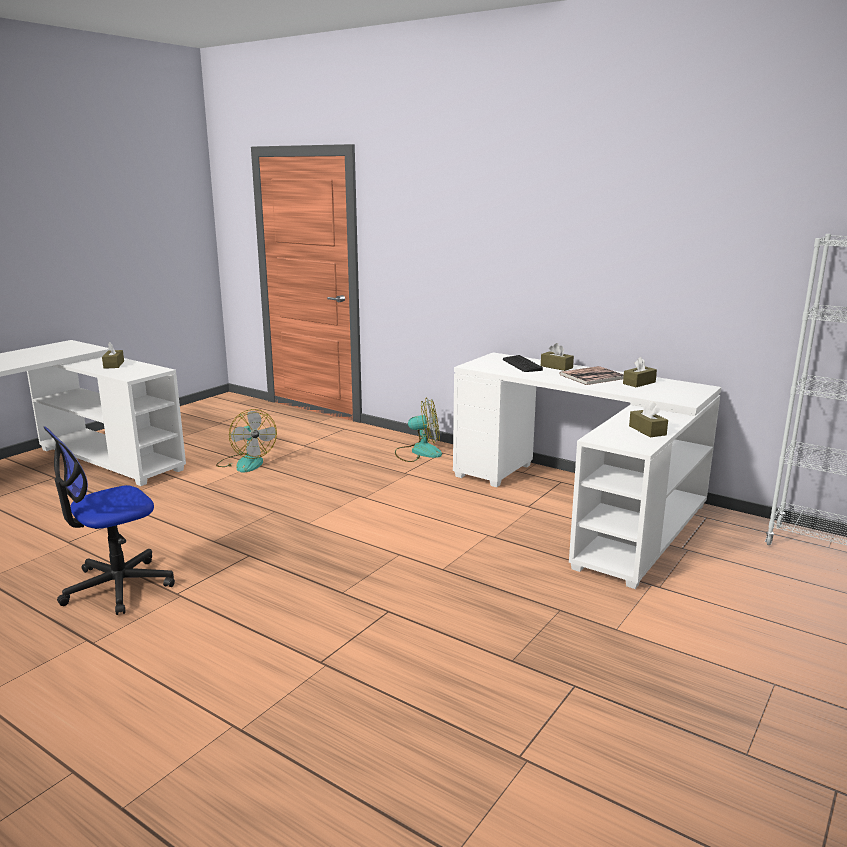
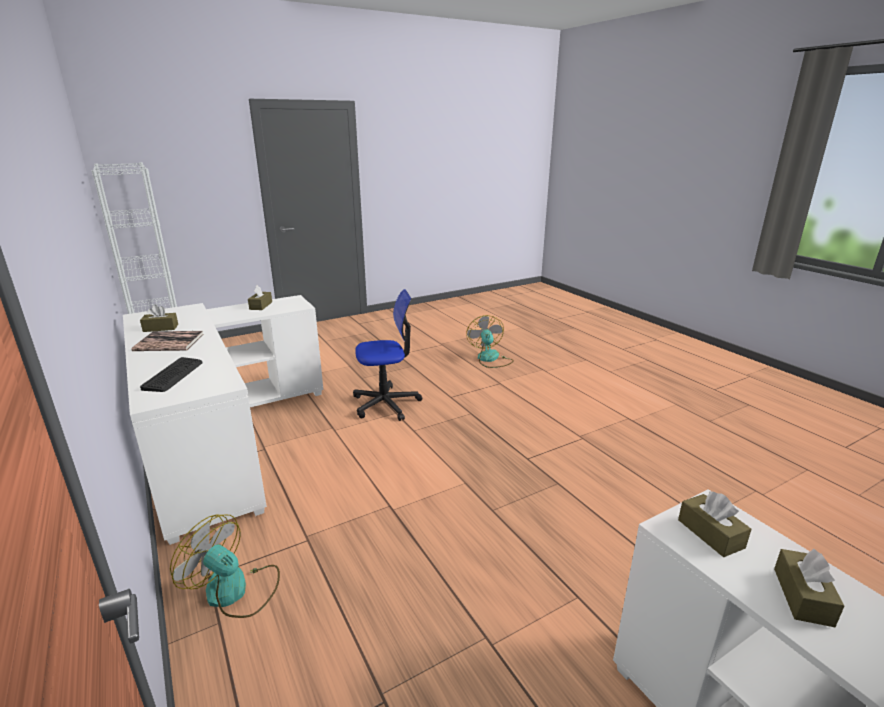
camera: 155 degrees left, 5 degrees up
(117, 586) = (630, 454): office chair -> office chair (386, 404)
(246, 462) = (506, 658): fan -> fan (490, 359)
(556, 367) = (154, 363): brown tissue box -> brown tissue box (710, 533)

